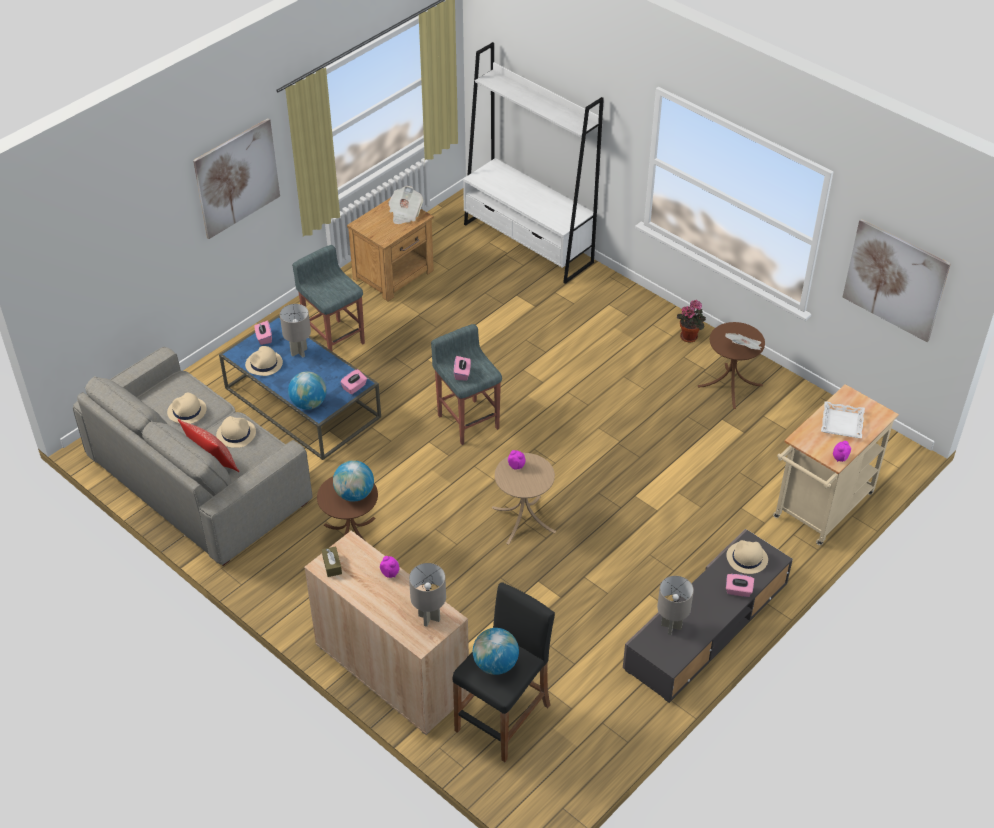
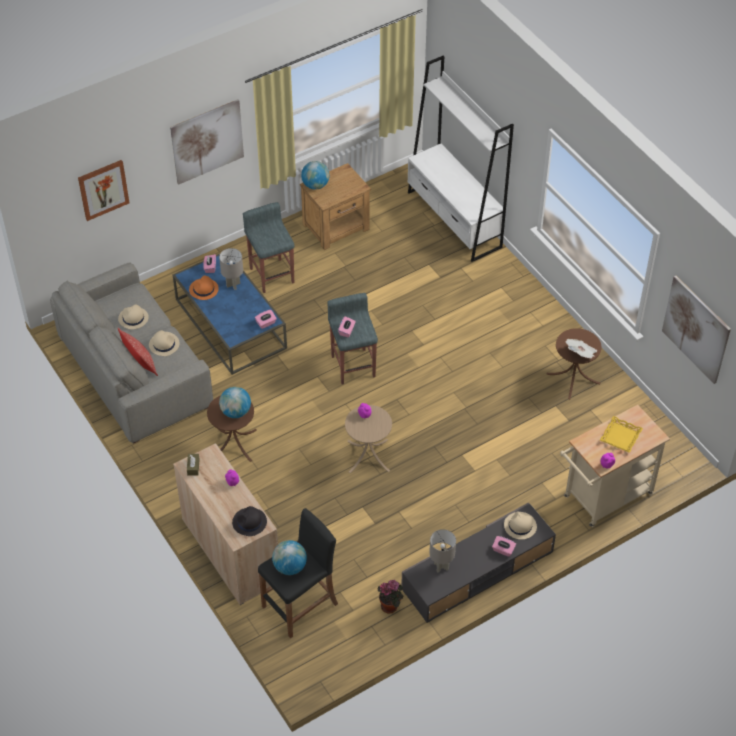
camera: 15 degrees right, 5 degrees up
(120, 253) = (103, 189): none -> picture
(264, 364) = (203, 289): beige hat -> orange hat
(309, 404) = (227, 330): globe -> globe (315, 185)
(405, 213) = (349, 182): newspaper -> none
(429, 618) = (249, 522): grey table lamp -> black hat
(690, 336) = (557, 328): potted plant -> potted plant (390, 606)
(842, 423) = (621, 437): white tray -> yellow tray

